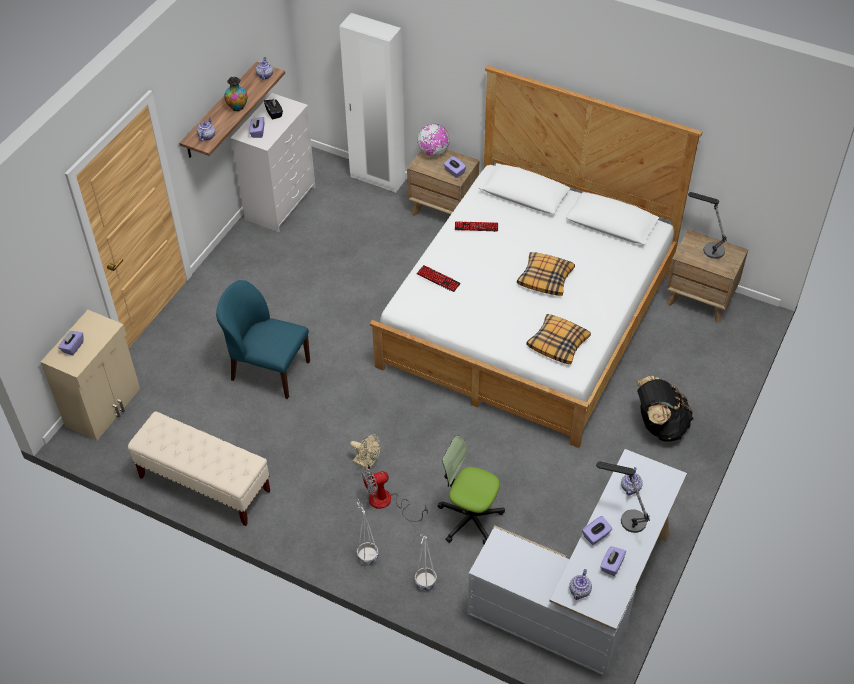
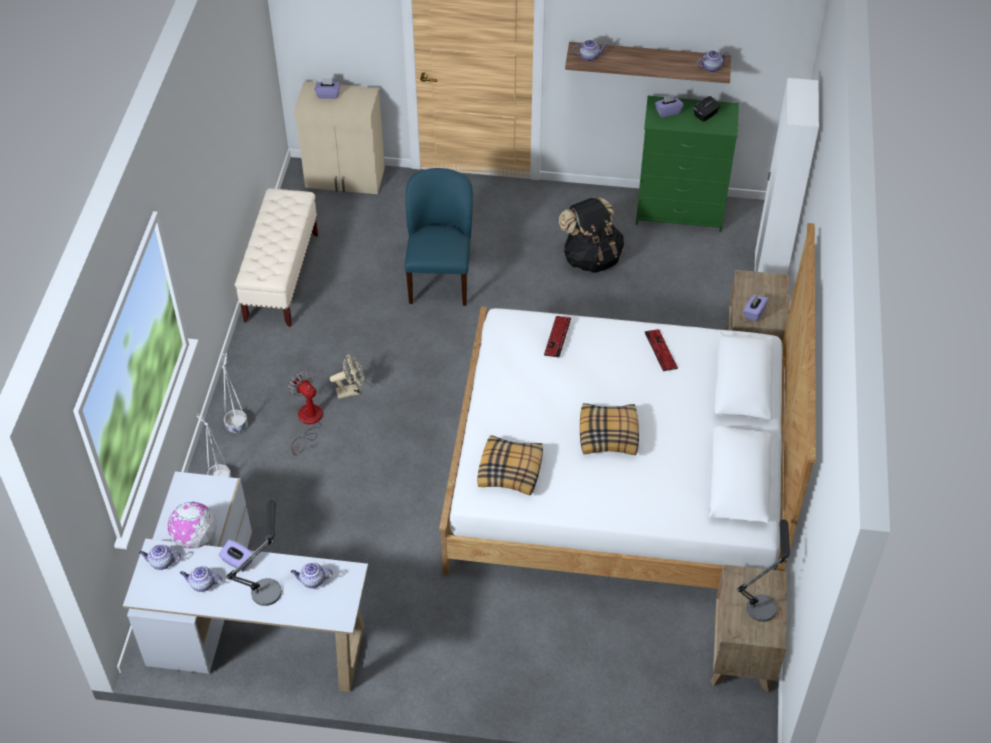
camera: 70 degrees right, 0 degrees up
(237, 107) = (646, 64): vase -> none
(280, 202) = (680, 212): white dresser -> green dresser
(367, 463) = (351, 391): beige fan -> beige fan turned 120 degrees counterclockwise
(433, 152) = (776, 285): globe -> globe (195, 540)
(470, 518) = (311, 497): office chair -> none
(611, 565) = (202, 584): purple tissue box -> teapot
(659, 425) = (509, 649): black backpack -> black backpack (591, 257)

